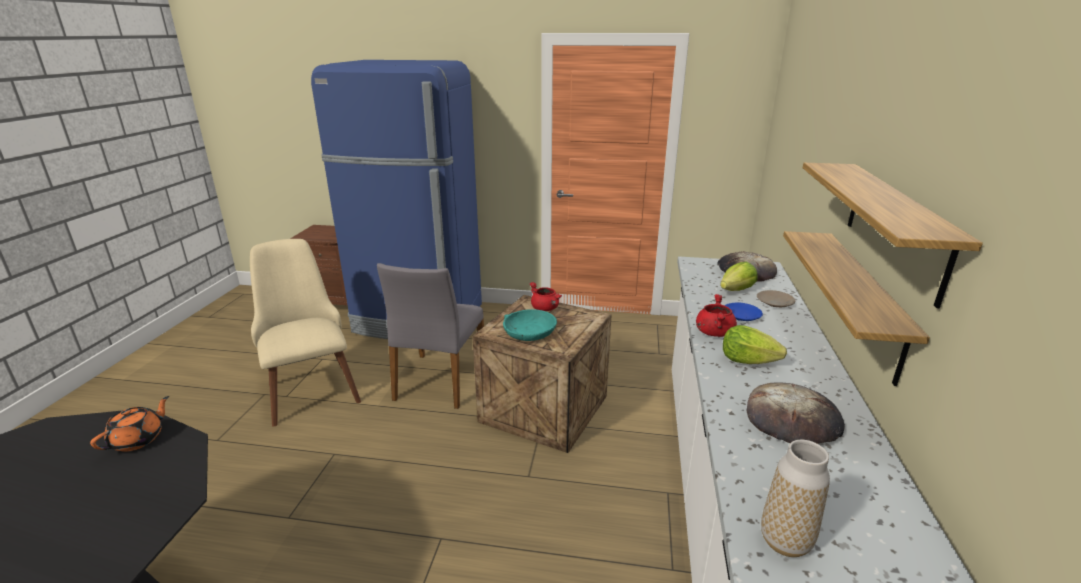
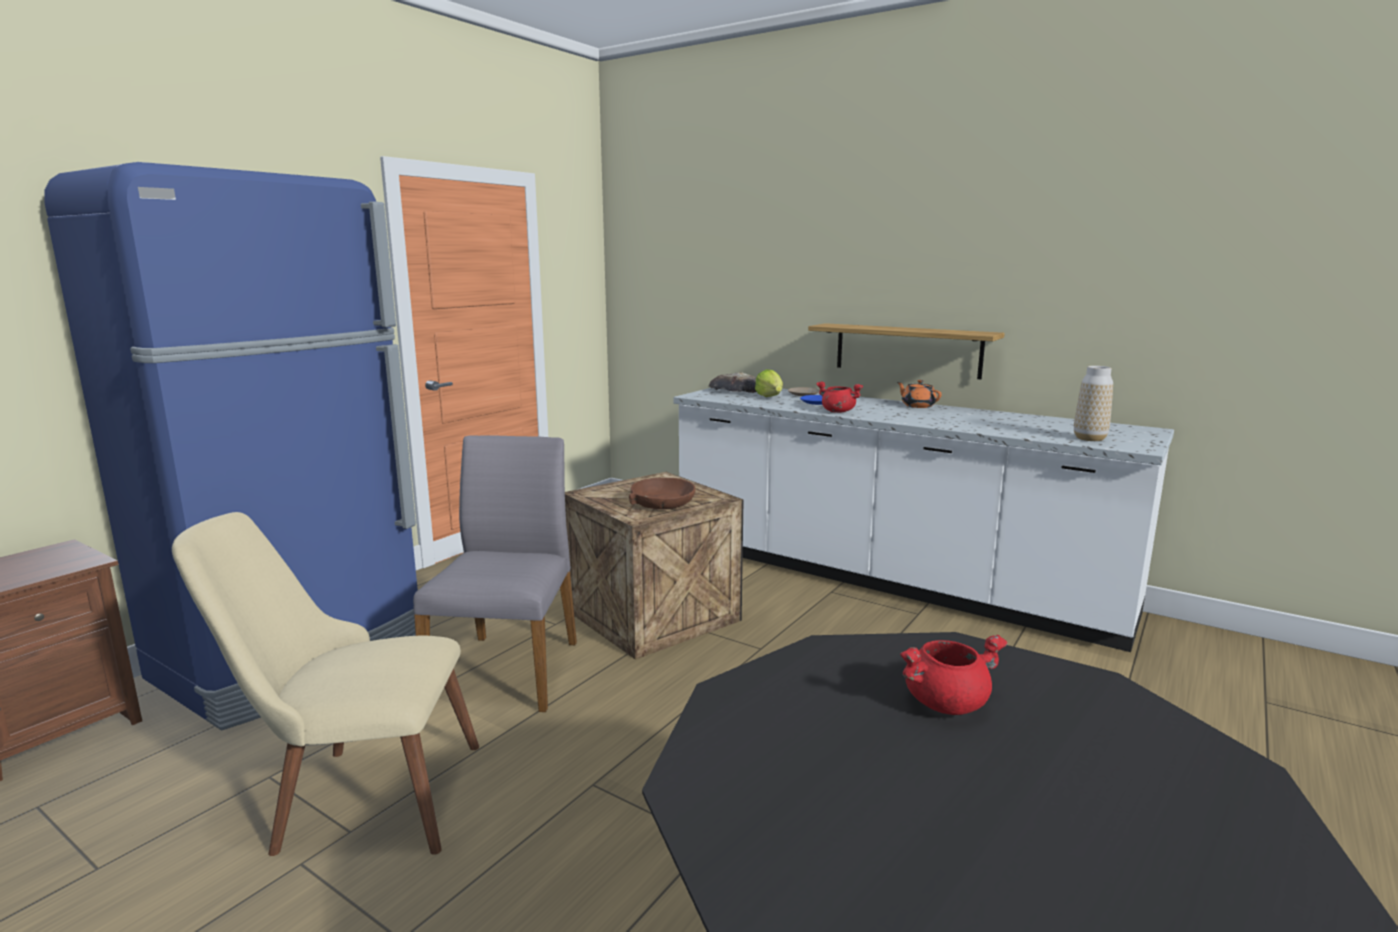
camera: 65 degrees left, 10 degrees down
(138, 439) = (795, 683): orange teapot -> orange teapot (917, 406)
(439, 381) = (508, 670): grey chair -> grey chair turned 120 degrees counterclockwise
(529, 333) = (662, 503): turquoise bowl -> brown bowl
(545, 309) = (615, 489): red cooking pot -> red cooking pot (946, 702)
(747, 360) = (888, 413): lettuce -> none
(792, 419) = (969, 418): bread -> none
(895, 227) = (928, 285): shelf -> none

